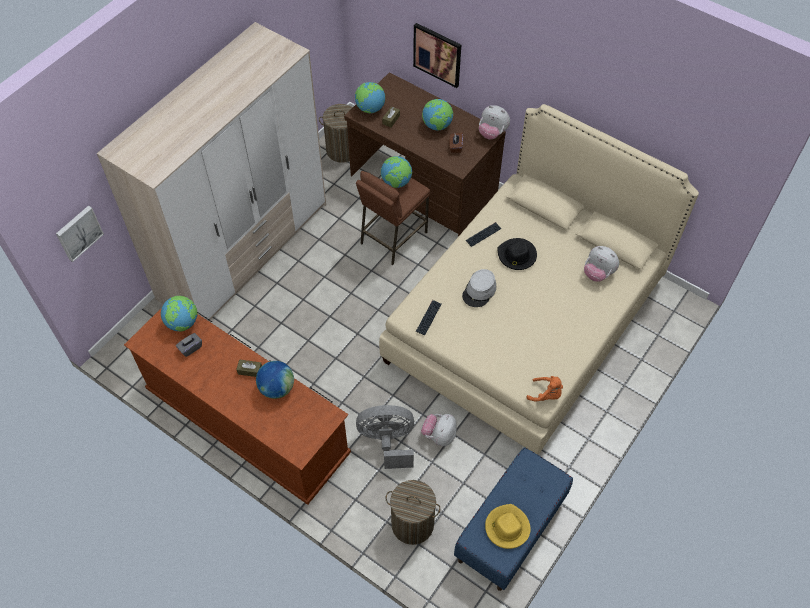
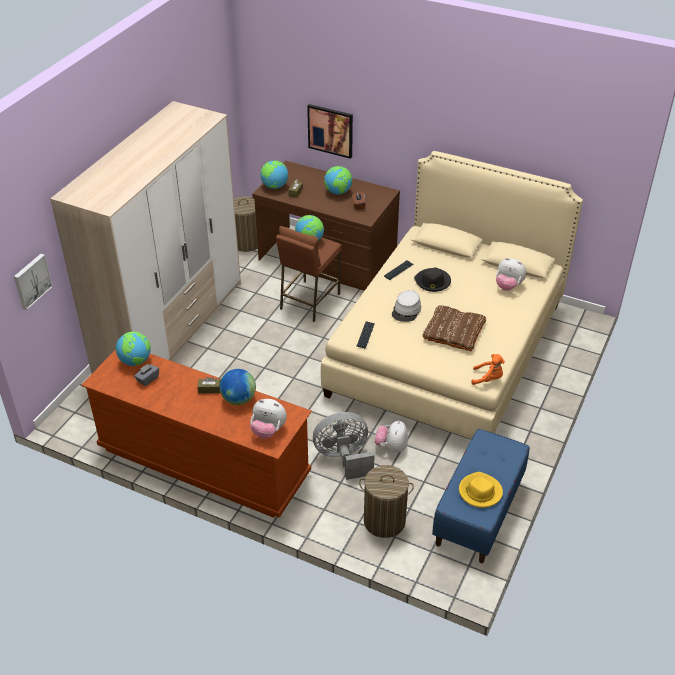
camera: 10 degrees left, 15 degrees down
(492, 133) = (388, 192): plush toy -> plush toy (268, 430)
(524, 326) = (454, 332): none -> brown pillow

